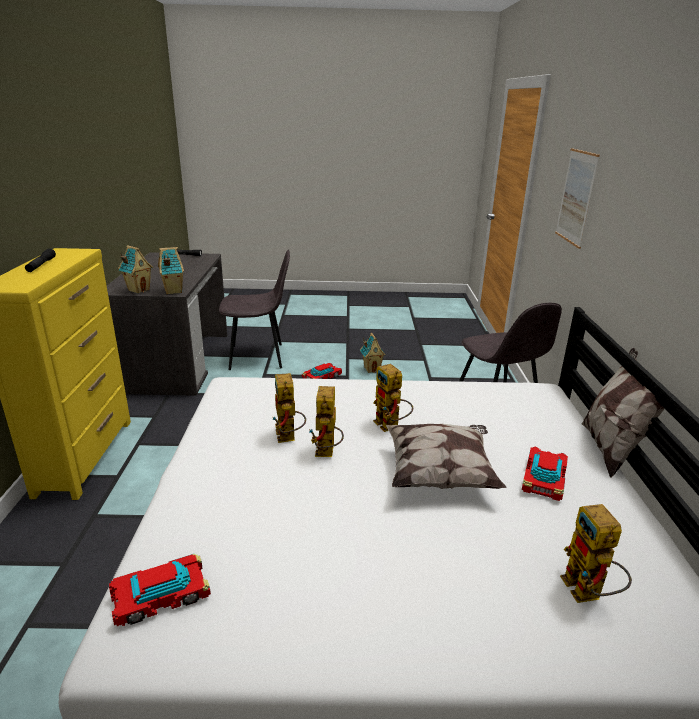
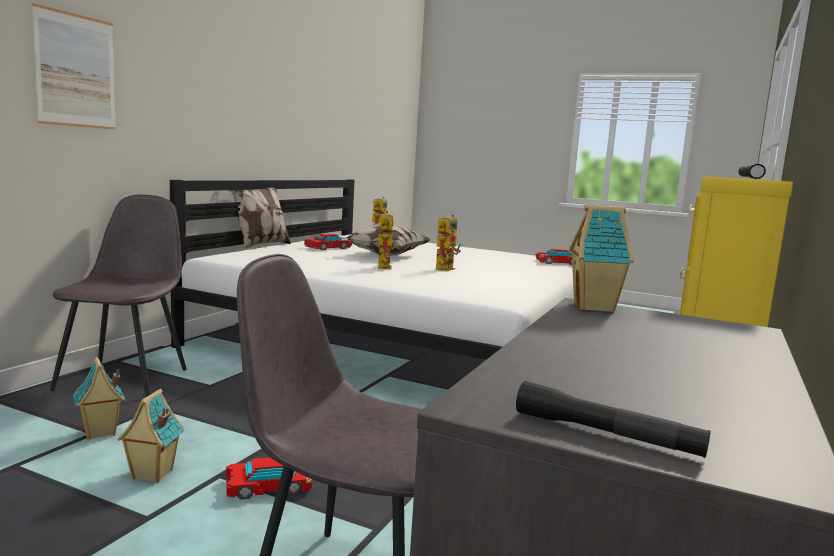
camera: 155 degrees left, 15 degrees down
(139, 290) = (679, 321): toy house -> toy house (99, 433)
(288, 438) = (467, 275): toy robot -> none

